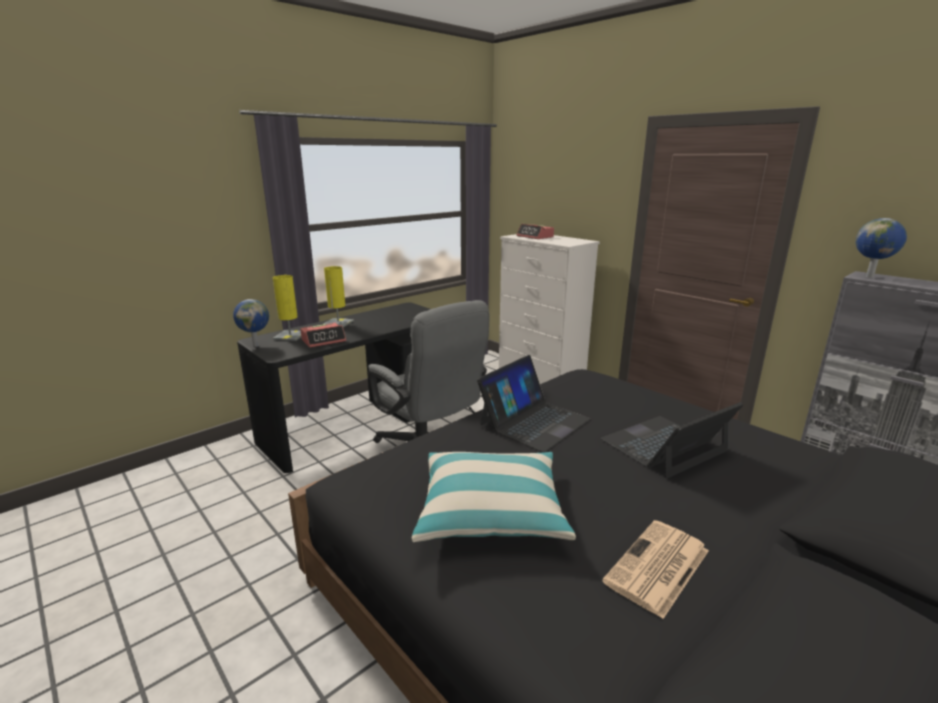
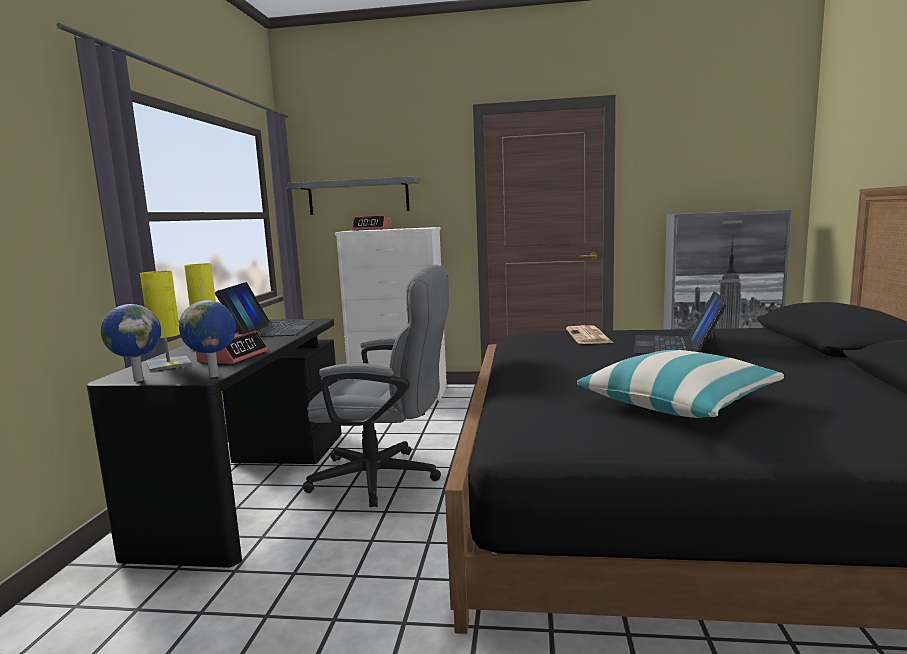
camera: 40 degrees left, 10 degrees down
(534, 421) = (568, 359): laptop -> laptop (270, 329)
(541, 202) = (358, 197): none -> grey shelf
(657, 568) = (819, 386): newspaper -> newspaper (589, 336)
(870, 277) = (685, 213): globe -> globe (215, 376)

